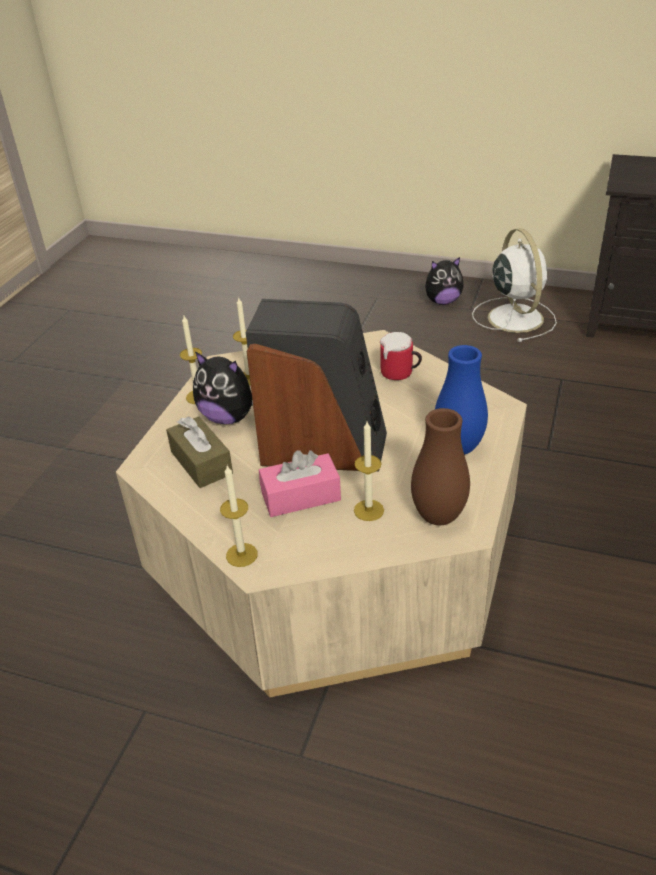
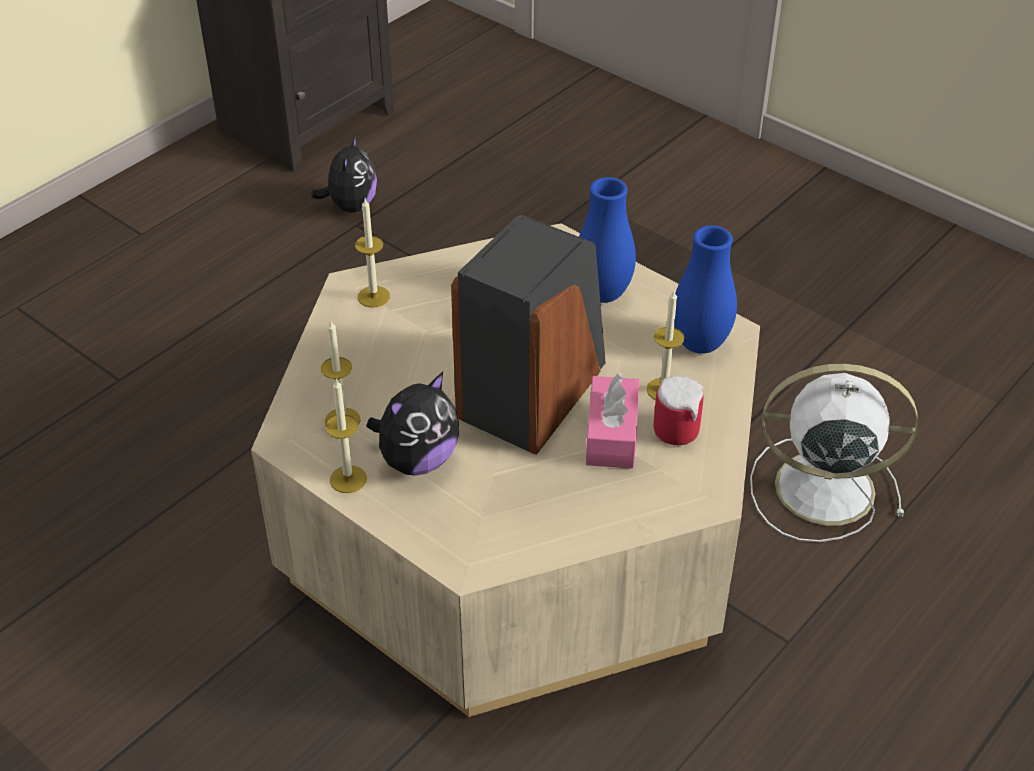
camera: 70 degrees left, 5 degrees up
(201, 463) = (496, 506): brown tissue box -> none
(241, 555) = (682, 507): candle -> candle (373, 296)
(400, 374) = (437, 290): mug -> mug (682, 428)
(438, 516) = (700, 344): brown vase -> blue vase
(442, 301) = (95, 251): plush toy -> plush toy (350, 206)
(514, 317) = (198, 207): white fan -> white fan (819, 488)

